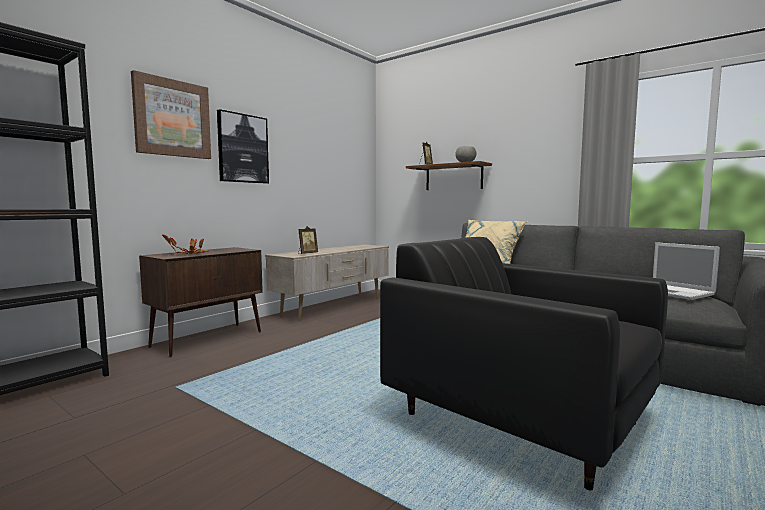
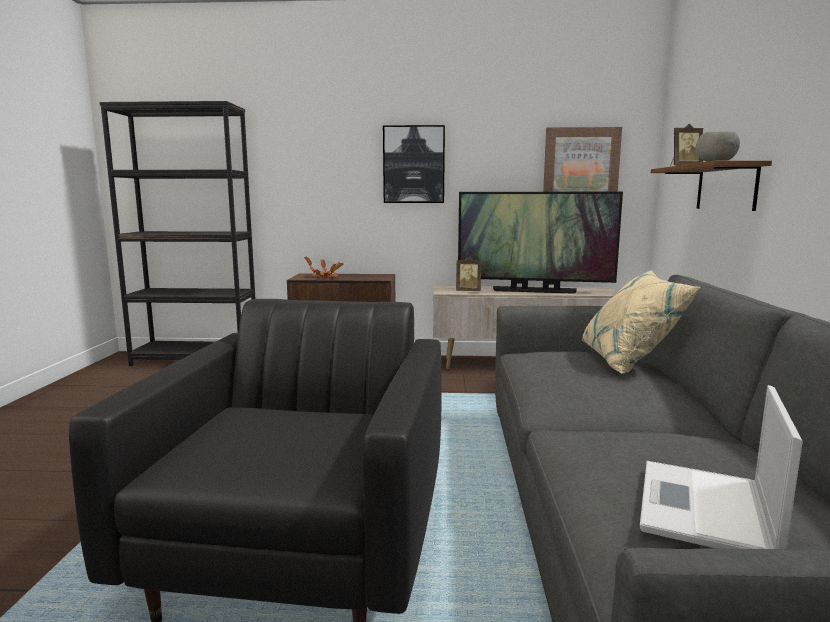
camera: 55 degrees right, 5 degrees up
(172, 118) = (335, 143): picture -> picture (581, 165)
(340, 249) = (534, 291): none -> television

